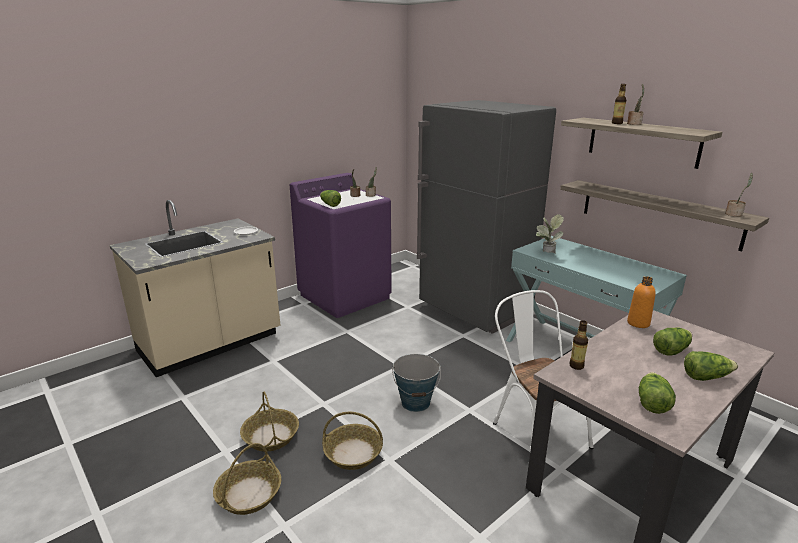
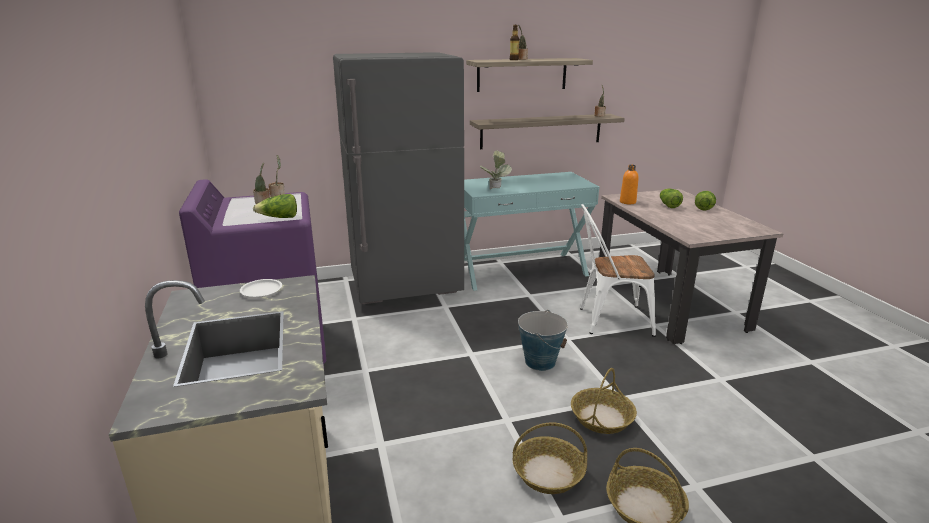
camera: 65 degrees left, 0 degrees up
(576, 366) = (682, 231): bottle -> none
(652, 402) = (731, 225): lettuce -> none

